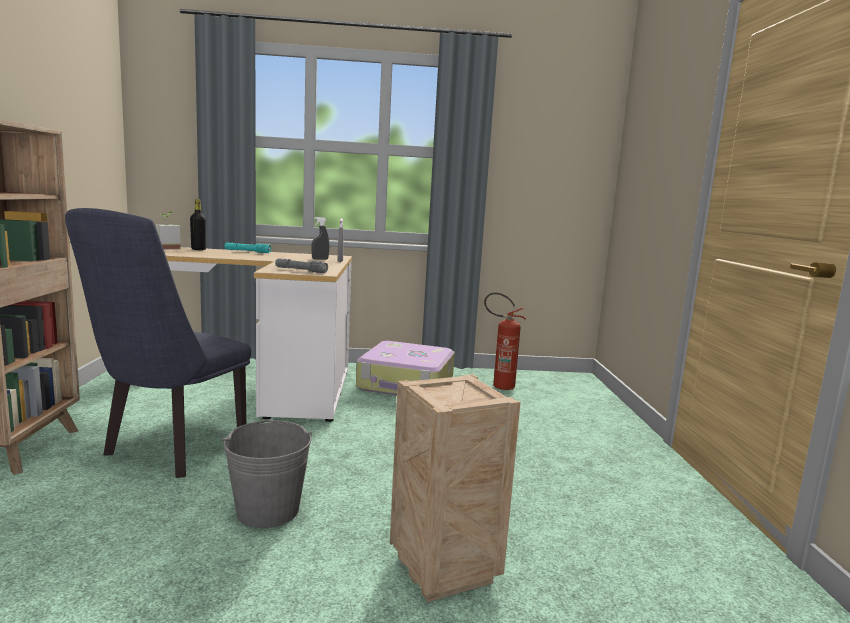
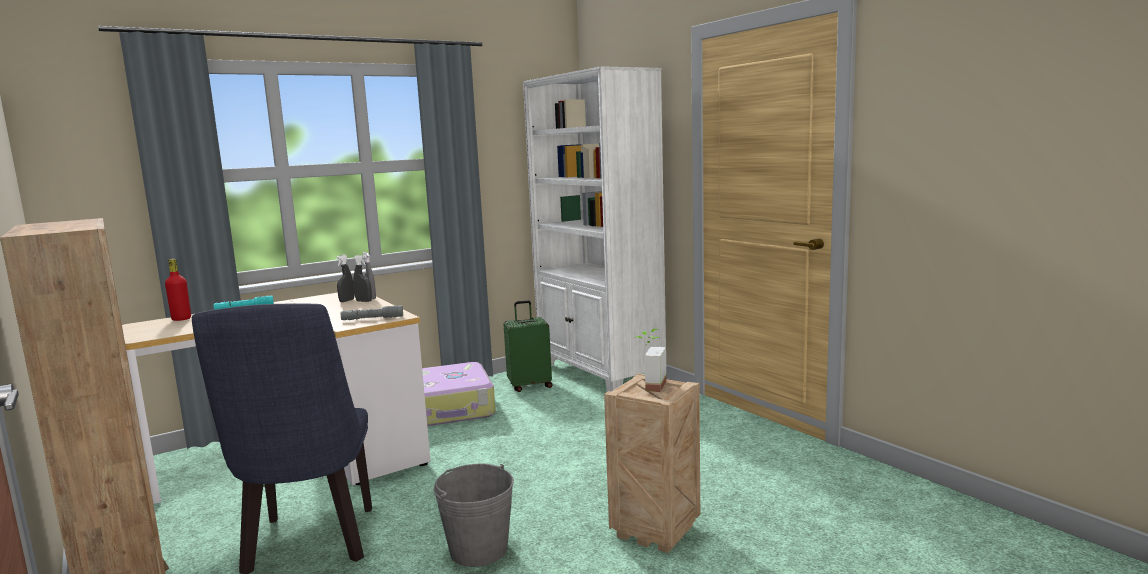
camera: 30 degrees left, 0 degrees up
(167, 248) = (139, 326): potted plant -> potted plant (649, 386)
(198, 249) = (181, 319): black bottle -> red bottle
(329, 261) = (363, 301): none -> grey spray bottle
(498, 386) = (530, 386): fire extinguisher -> green suitcase
(576, 395) = (599, 374): none -> white bookcase

